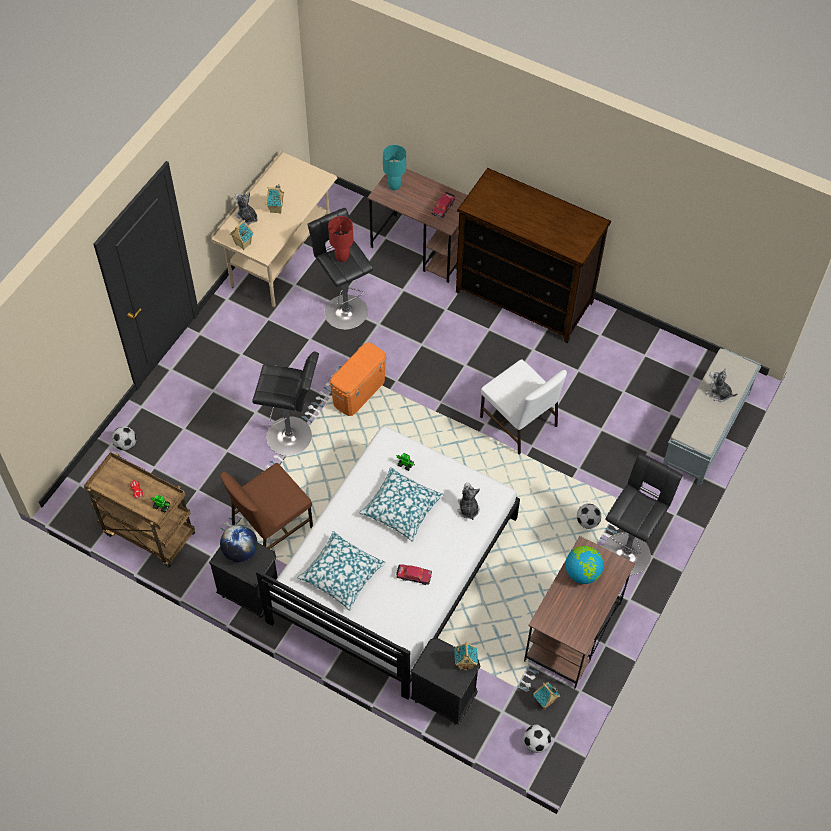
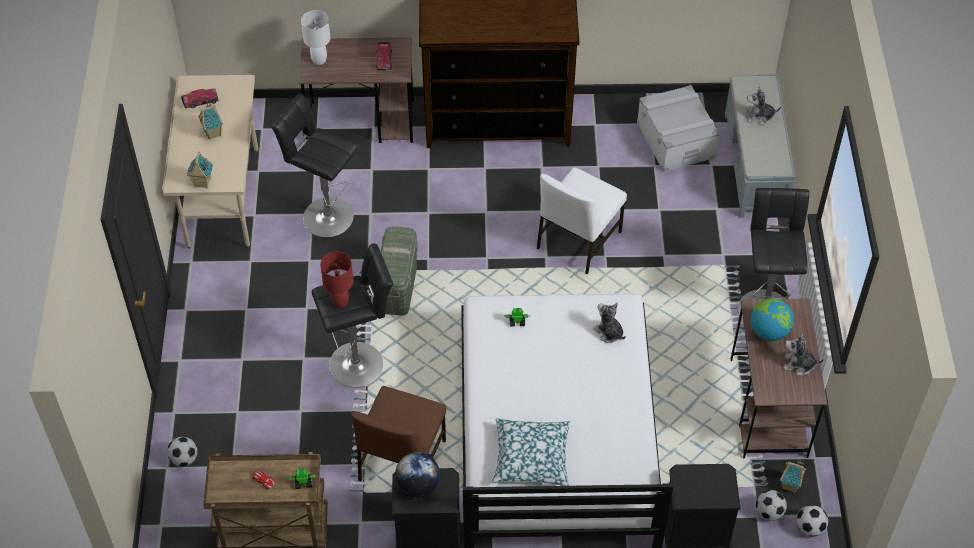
camera: 30 degrees left, 5 degrees down
(246, 217) = (187, 155): plush toy -> plush toy (799, 364)
(342, 257) = (318, 149): red table lamp -> red table lamp (340, 302)
(359, 392) = (397, 287): orange storage box -> green storage box
(394, 186) = (319, 60): turquoise table lamp -> white table lamp
(401, 508) = (544, 365): pillow -> none
(414, 575) = (603, 422): toy car -> toy car (200, 101)
(465, 663) = (720, 473): toy house -> none
(519, 423) = (577, 241): white chair -> white chair turned 105 degrees clockwise
(587, 522) = (708, 300): football -> football (769, 512)
(656, 379) = (675, 140): none -> grey storage box

